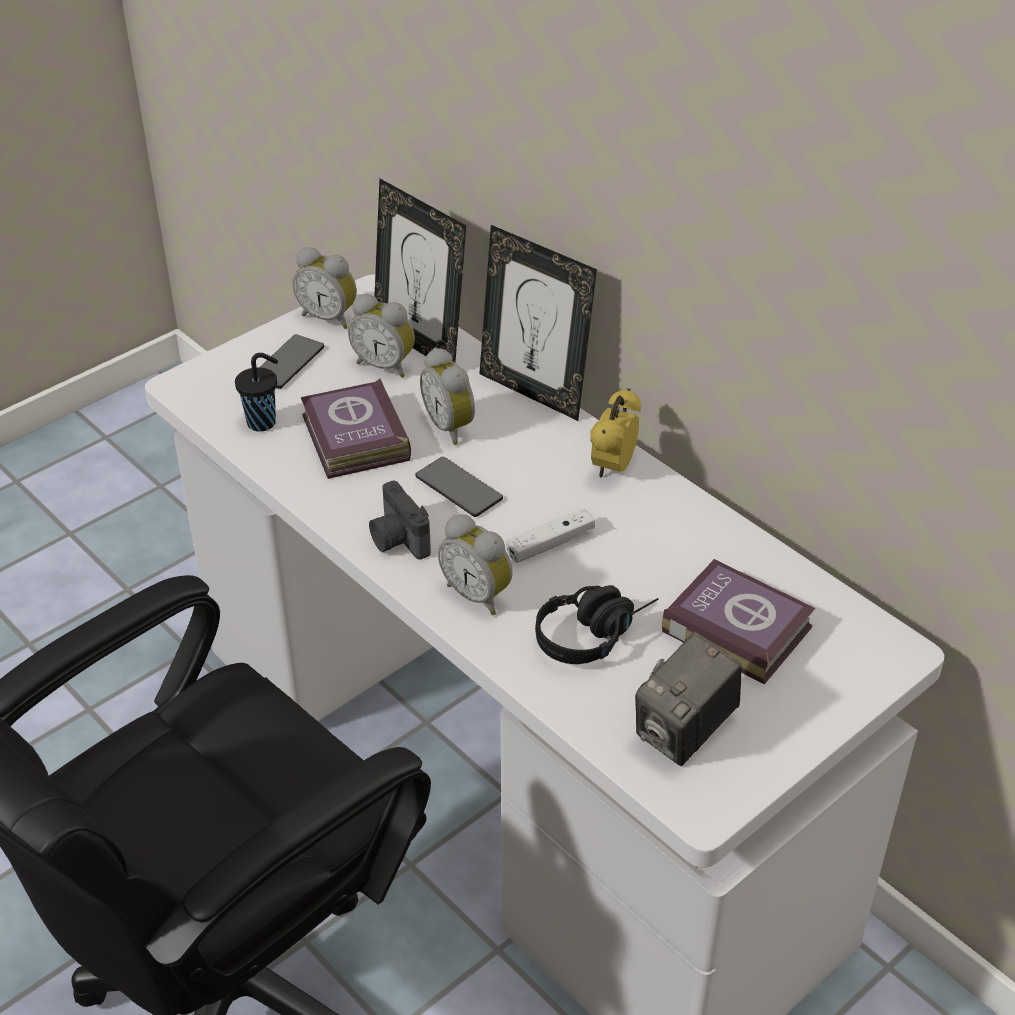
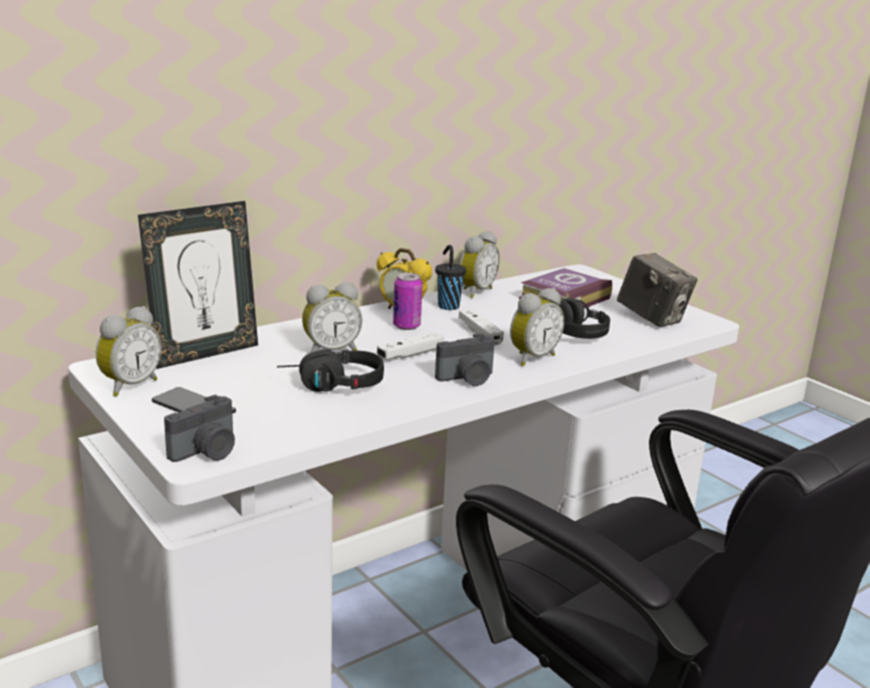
camera: 85 degrees left, 20 degrees down
(198, 388) = (207, 452): none -> camera
(263, 422) = (285, 422): black cup -> black cup (448, 306)
(354, 440) = (331, 386): book -> black headphones
(385, 365) = (227, 368): alarm clock -> alarm clock (475, 292)
(459, 488) = (410, 355): phone -> white game controller
(534, 392) = (300, 323): picture frame -> none
(555, 477) = (406, 326): none -> can

